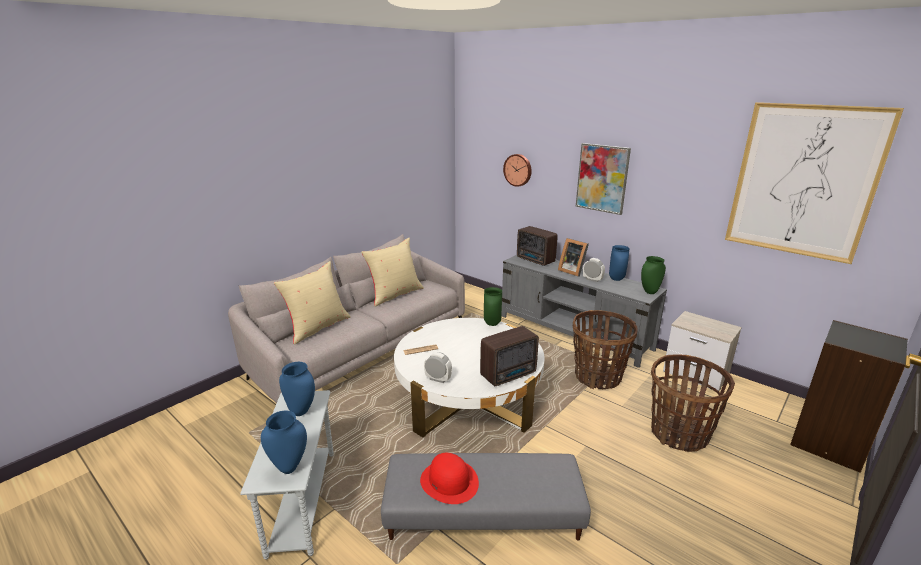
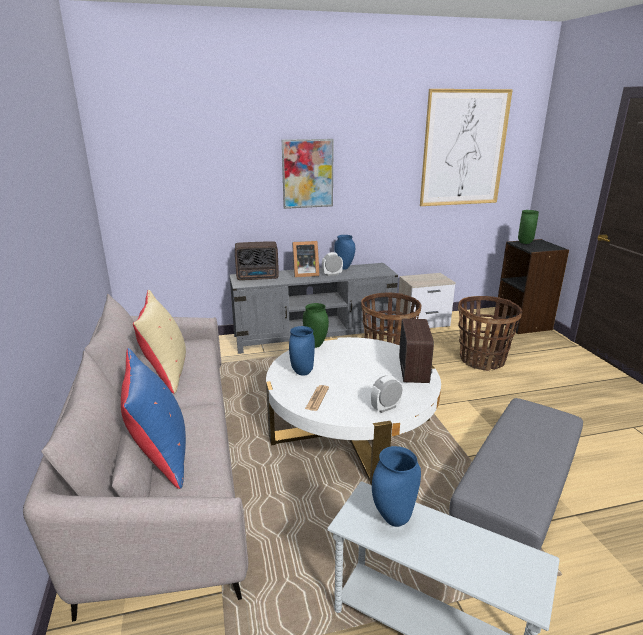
camera: 55 degrees left, 0 degrees up
(289, 468) = (514, 562): blue vase -> blue vase (303, 373)
(317, 327) = (160, 454): beige pillow -> blue pillow
(449, 481) = (523, 471): red hat -> none
(518, 170) = (202, 181): wall clock -> none
(650, 292) = (381, 268): green vase -> green vase (525, 243)

